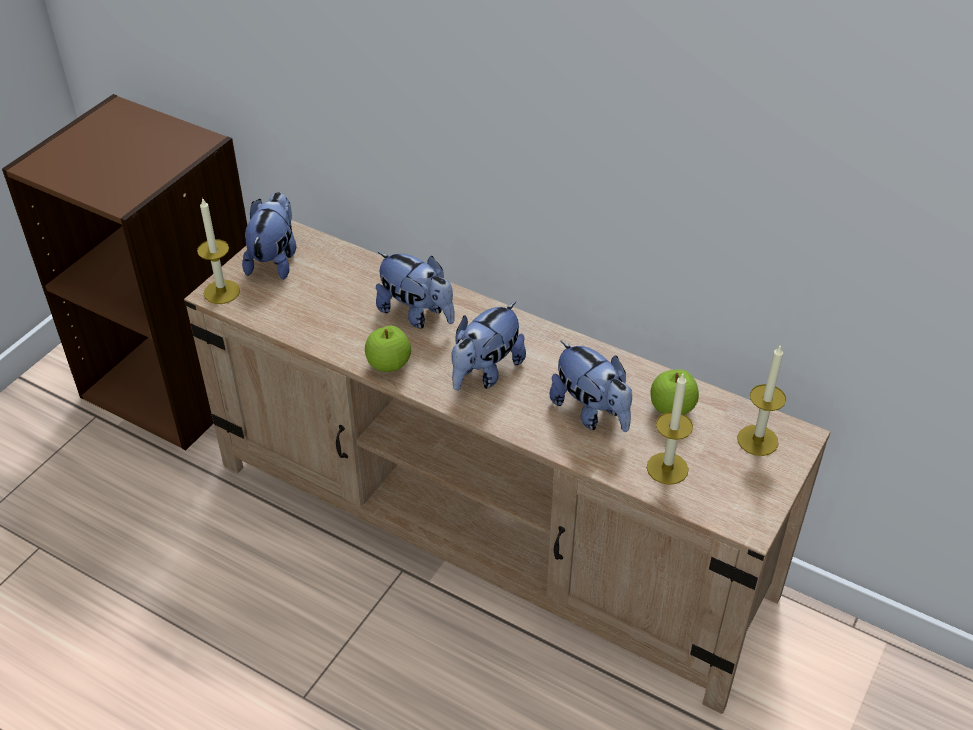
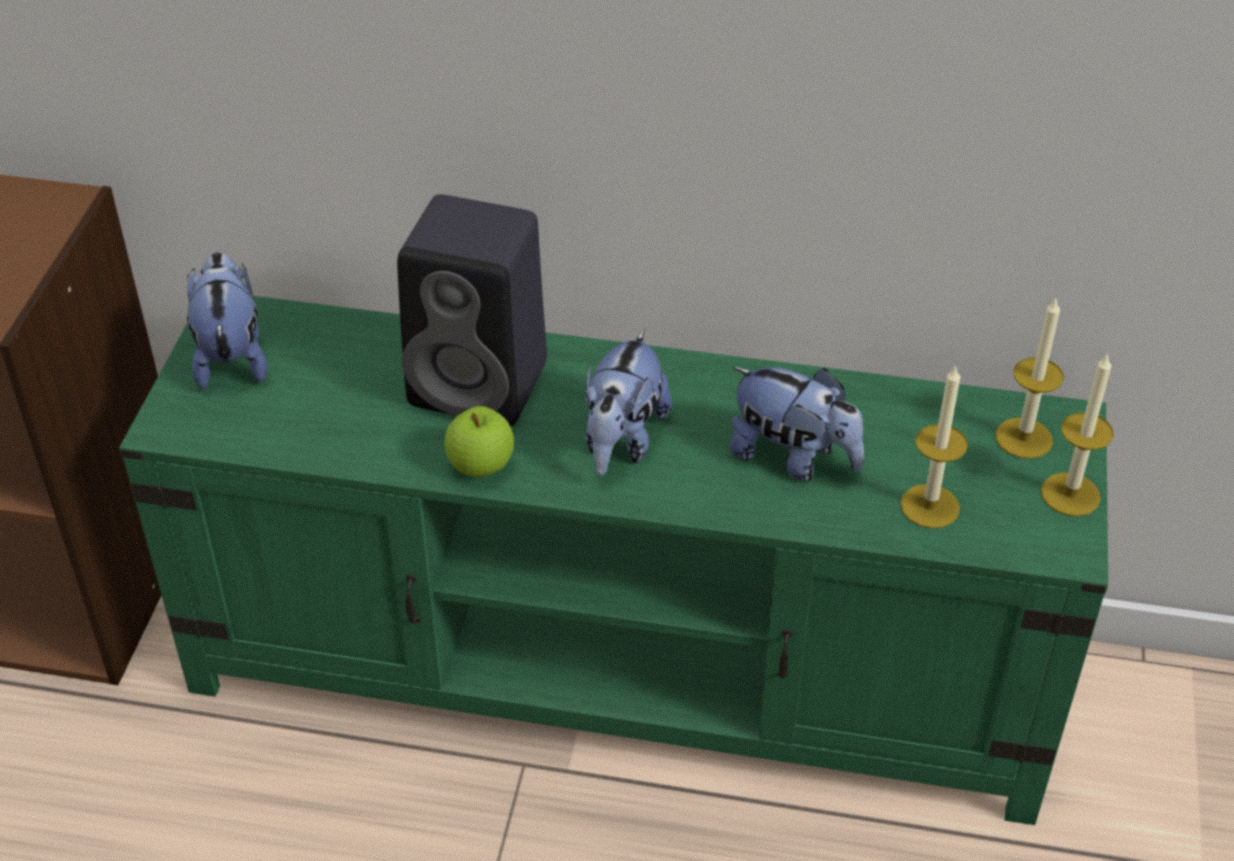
camera: 20 degrees left, 0 degrees up
(221, 292) = (174, 422): candle -> candle (1070, 494)
(417, 314) = (483, 384): plush toy -> black speaker
(490, 529) = (621, 671): beige tv stand -> green tv stand
(671, 409) = (895, 426): apple -> none

